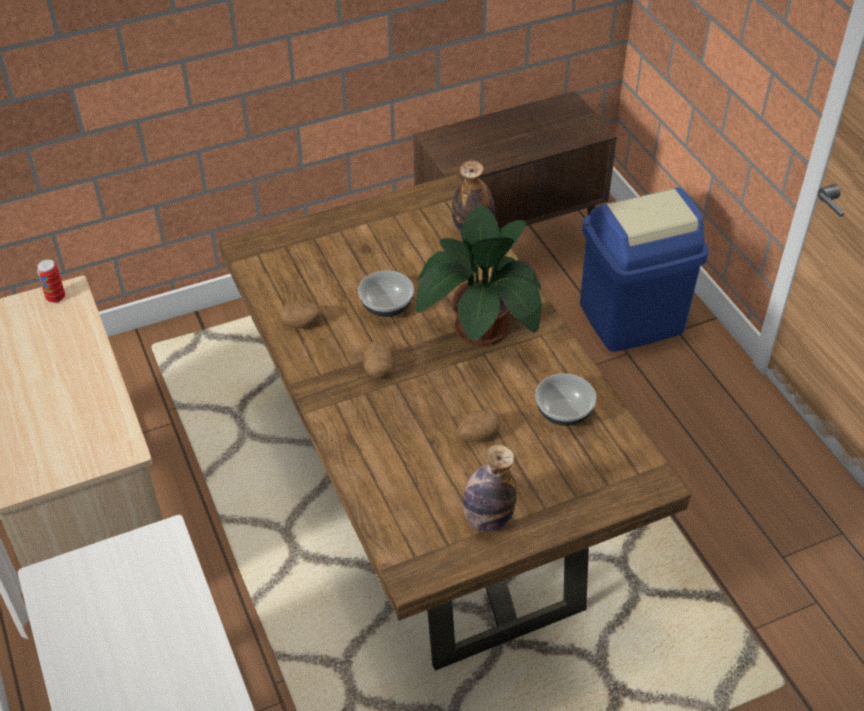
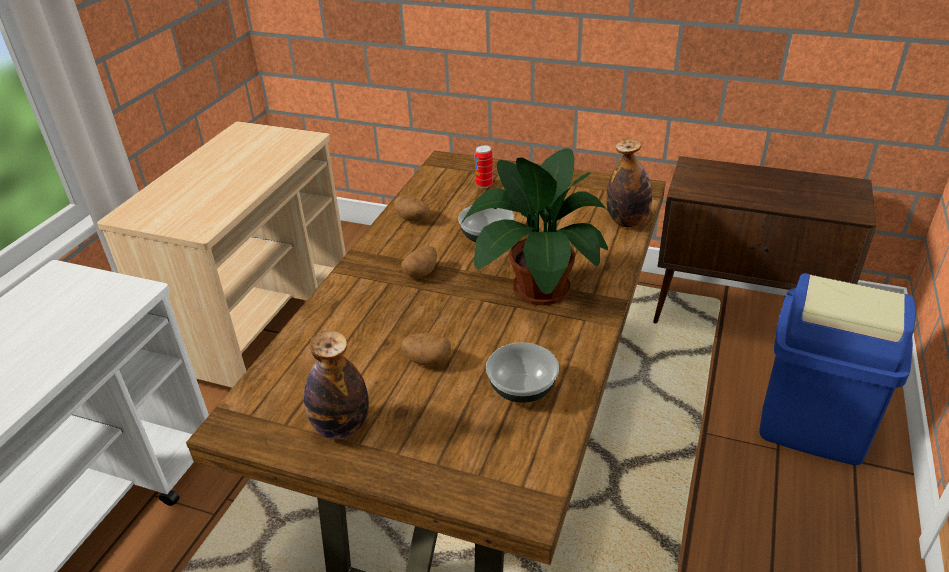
camera: 45 degrees right, 10 degrees down
(56, 297) = (297, 137): can -> can (484, 184)

